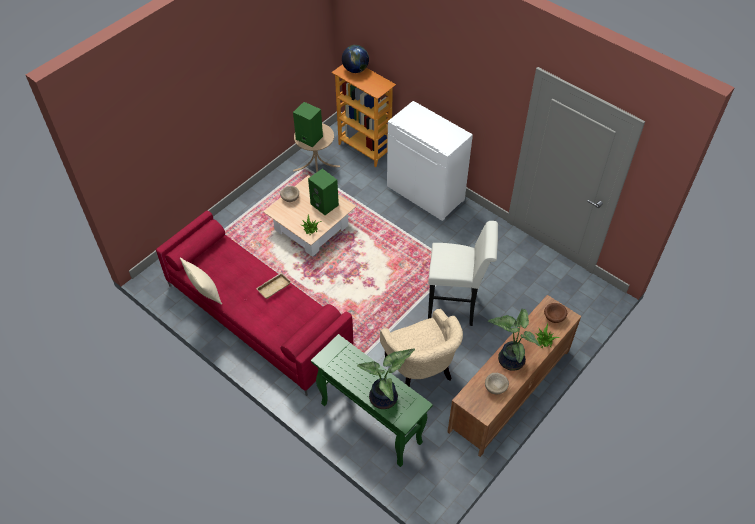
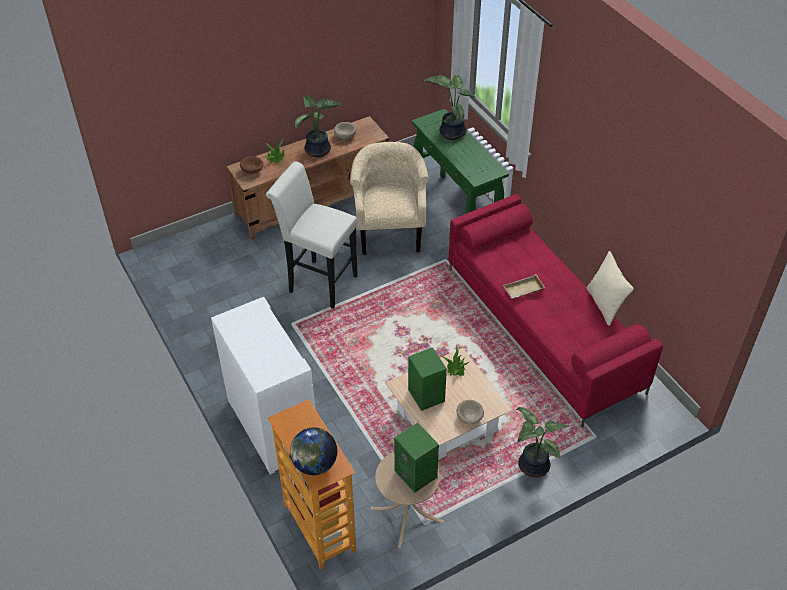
camera: 160 degrees left, 5 degrees down
(246, 215) = (531, 466): none -> potted plant

